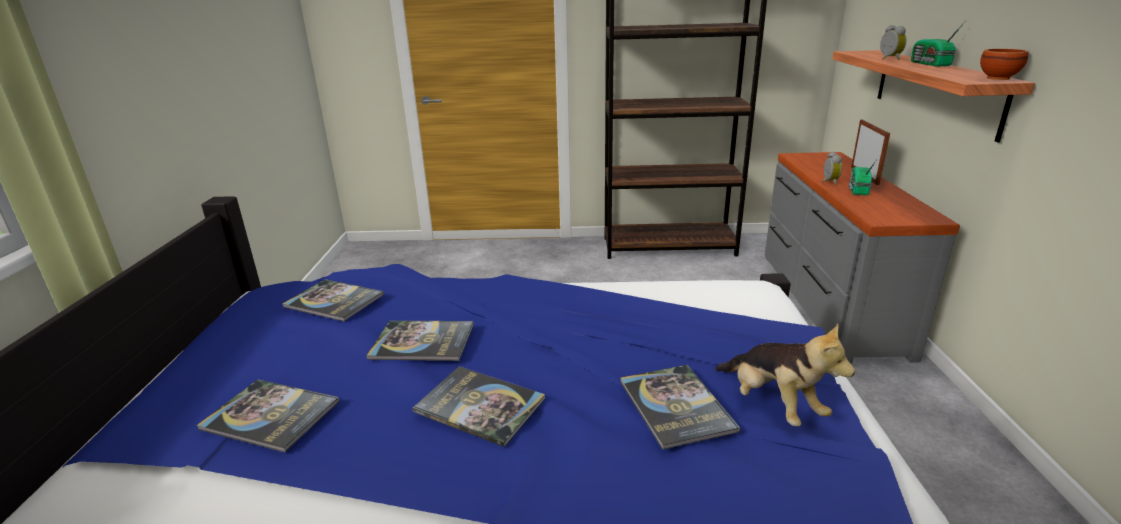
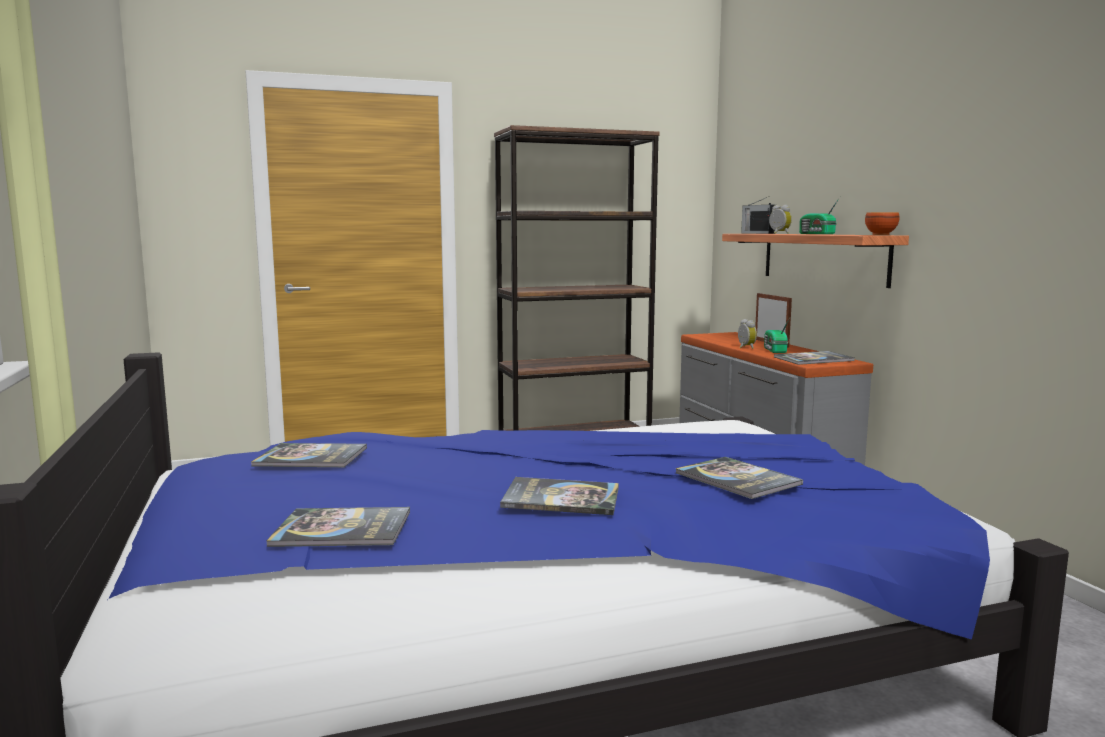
camera: 20 degrees left, 15 degrees down
(422, 342) = (452, 471): book -> book (813, 359)
(772, 404) = (811, 473): plush toy -> none
(870, 54) = (757, 233): none -> radio

